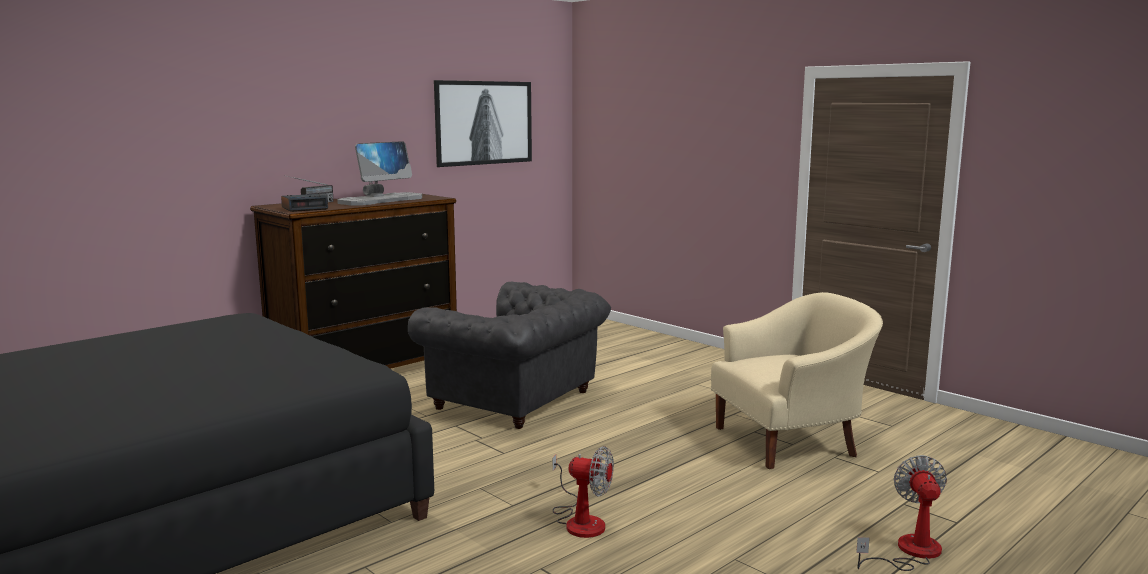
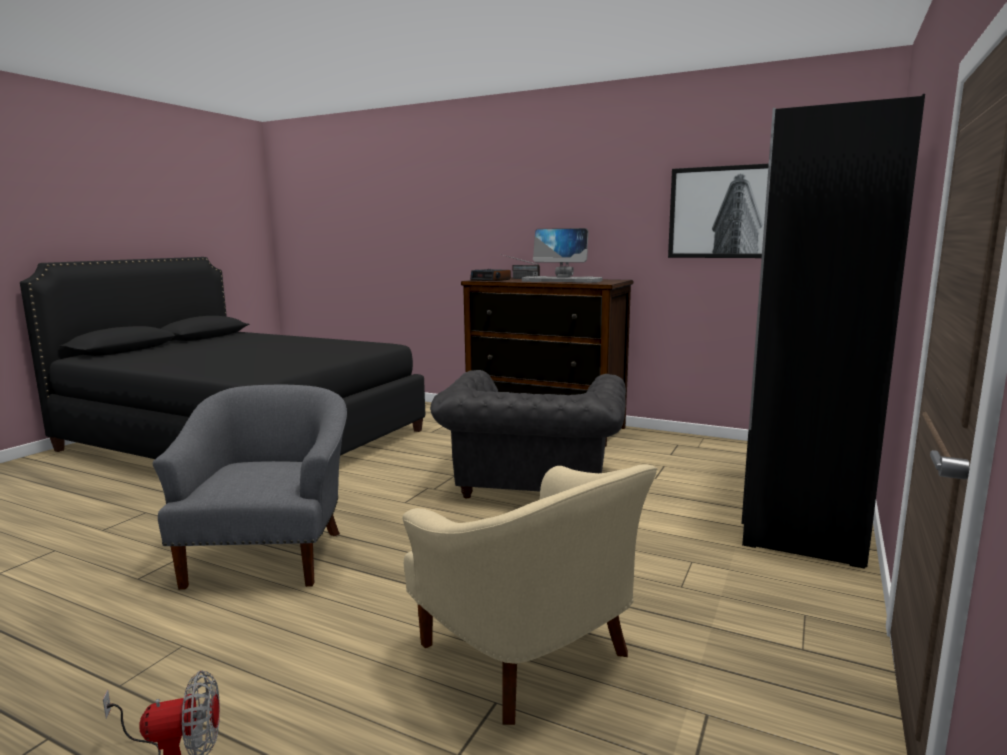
camera: 70 degrees right, 0 degrees up
(580, 520) = (270, 556): fan -> grey armchair
(656, 347) = (804, 517): none -> black wardrobe

